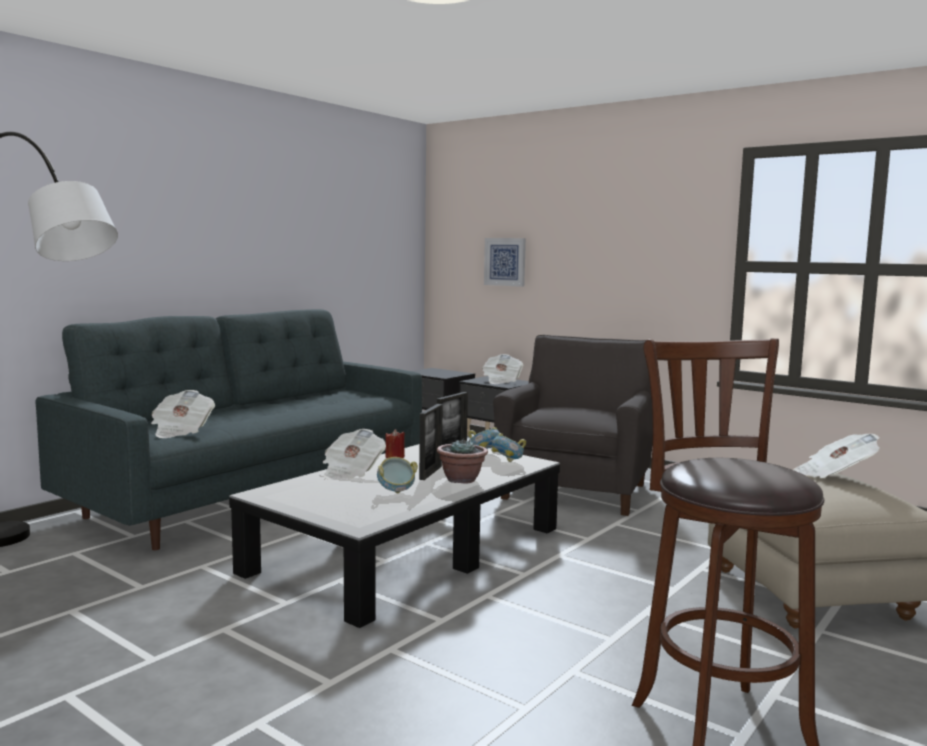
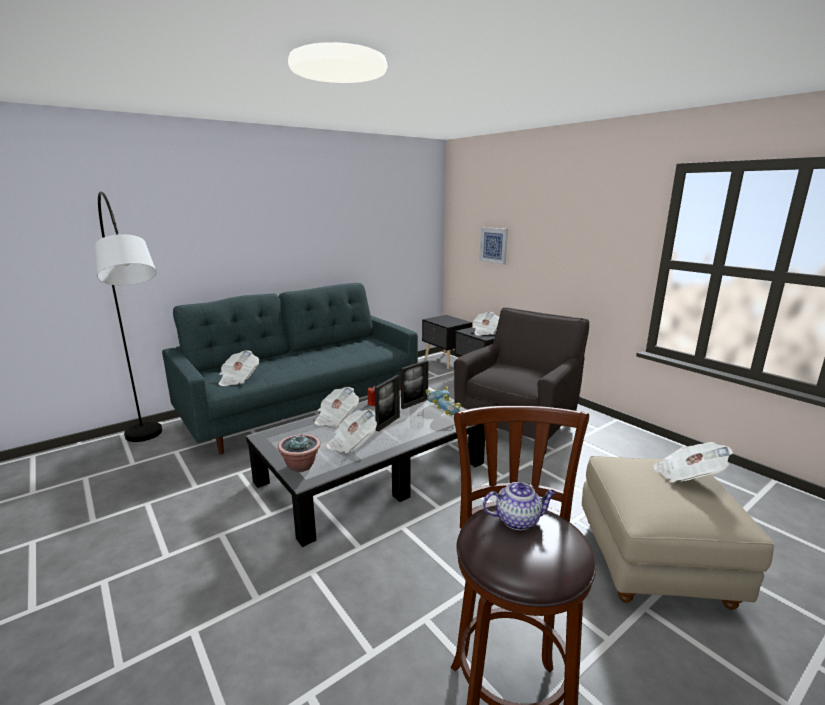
camera: 15 degrees right, 10 degrees up
(395, 492) = (352, 443): bowl -> newspaper
(461, 480) = (404, 433): potted plant -> potted plant (301, 466)
(723, 461) = (518, 520): none -> teapot

